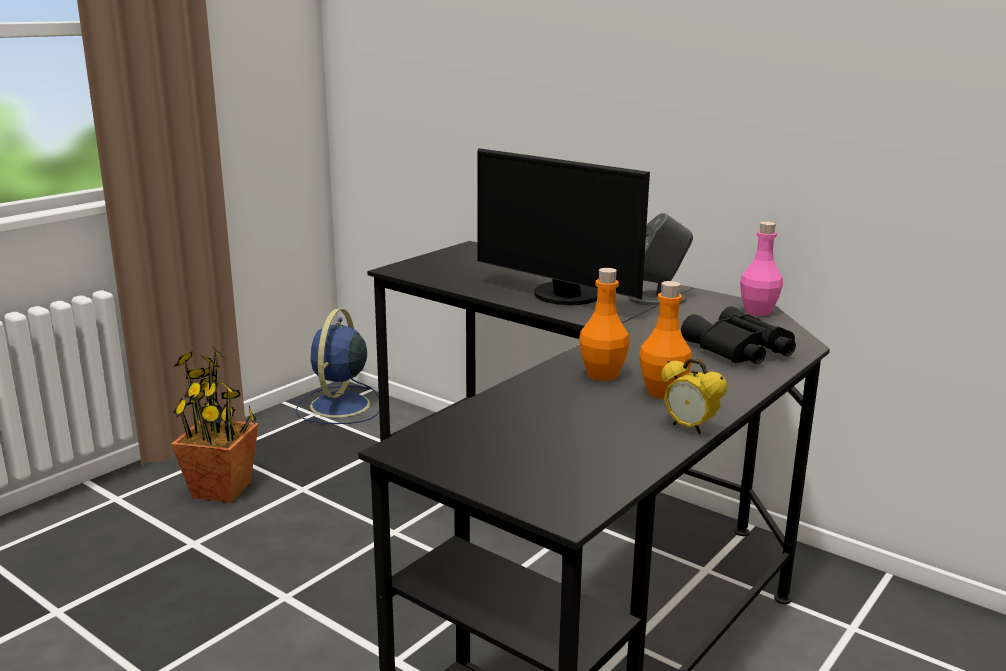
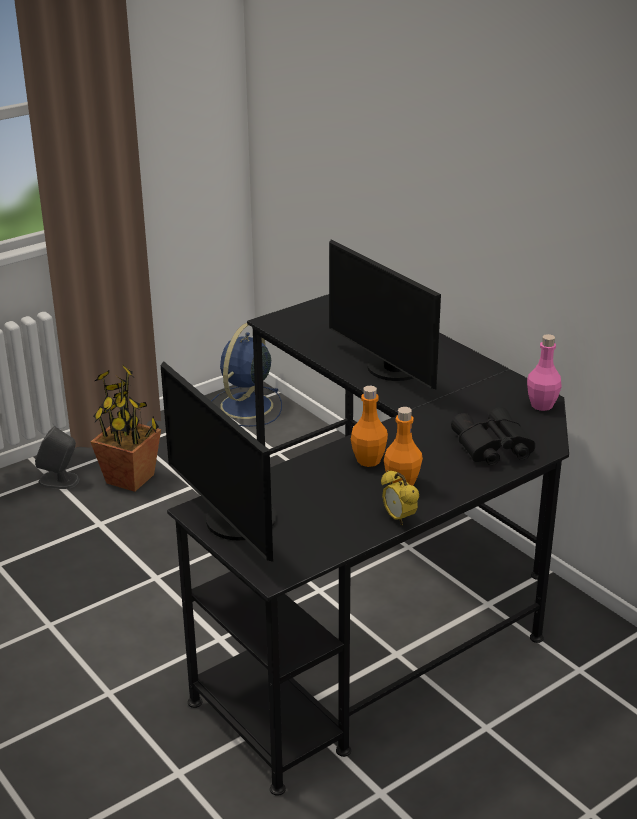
camera: 15 degrees right, 10 degrees up
(466, 456) = (233, 522): none -> monitor
(658, 299) = (467, 380): grey speaker -> grey speaker (59, 480)

